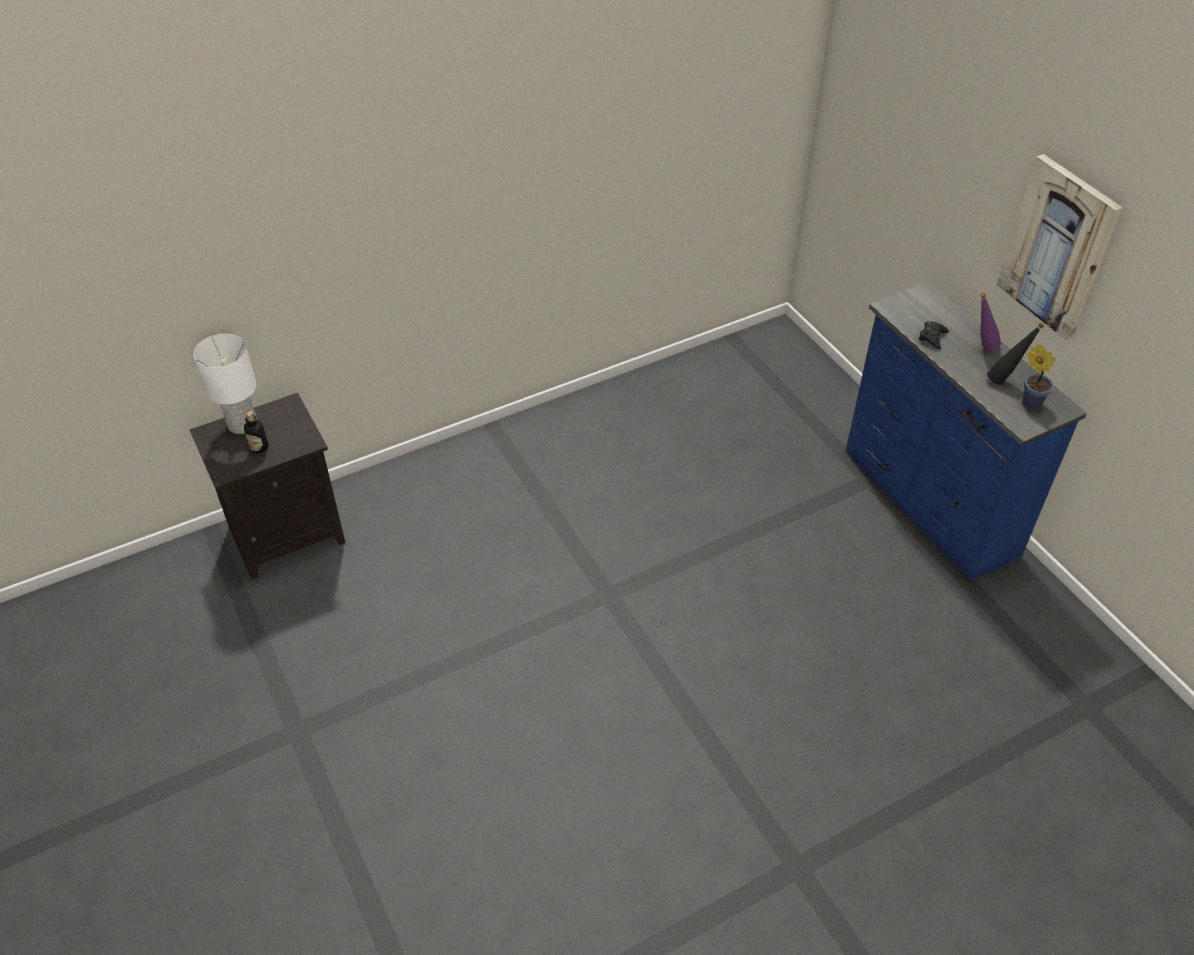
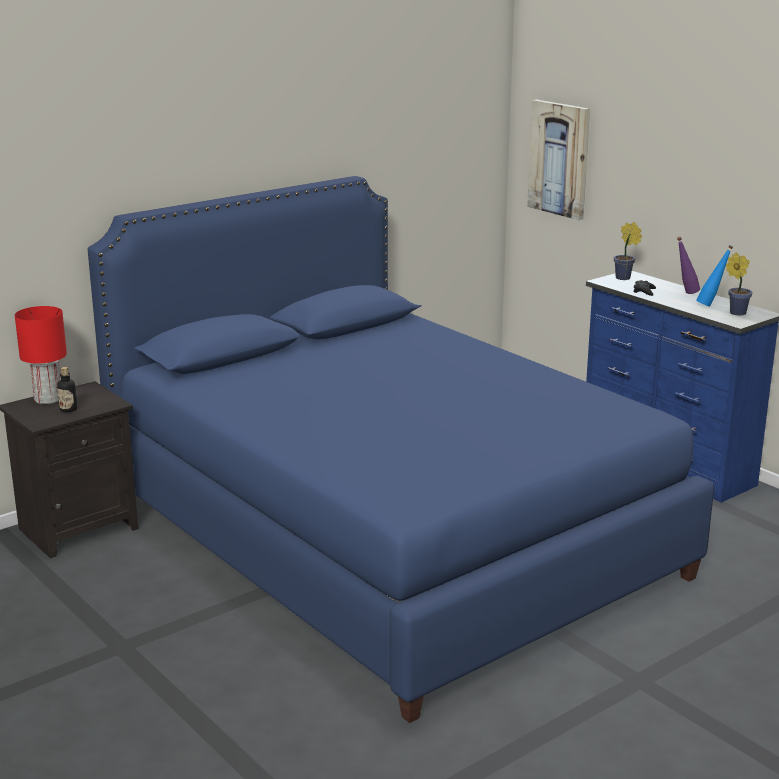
camera: 10 degrees left, 25 degrees down
(243, 423) = (48, 399): white table lamp -> red table lamp
(596, 591) = (388, 536): none -> blue bed
(918, 303) = (624, 278): none -> potted plant
(1004, 380) = (711, 305): black bottle -> blue bottle
(1058, 247) = (729, 191): picture -> picture (559, 159)

